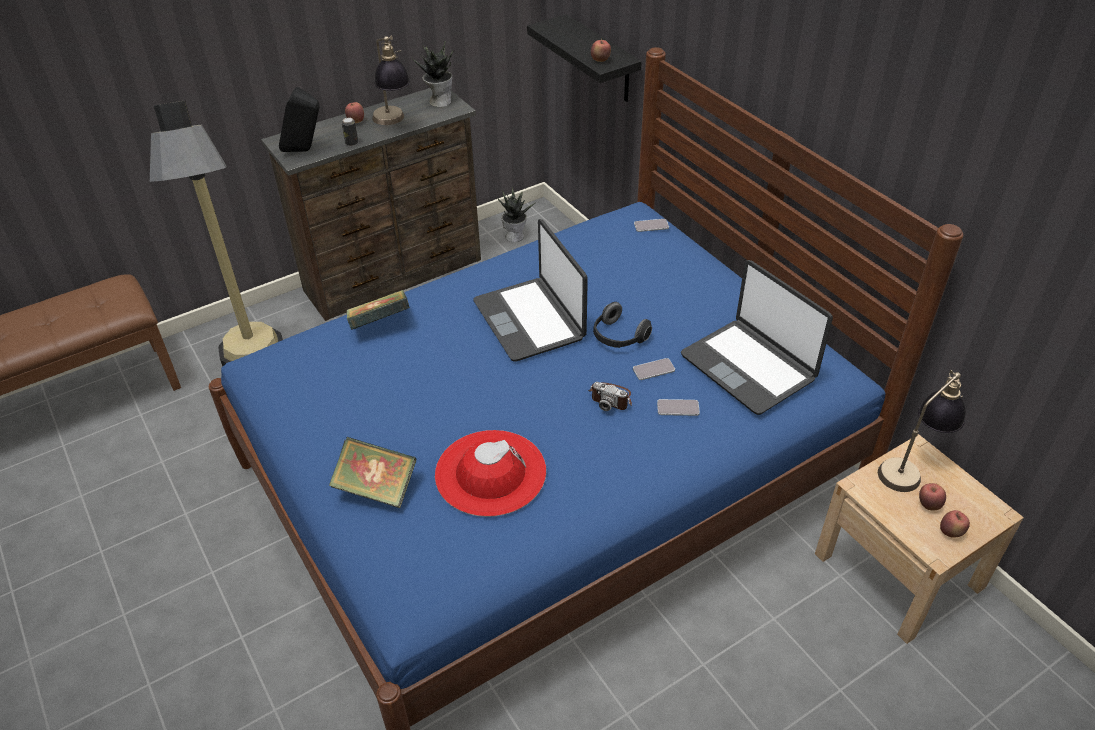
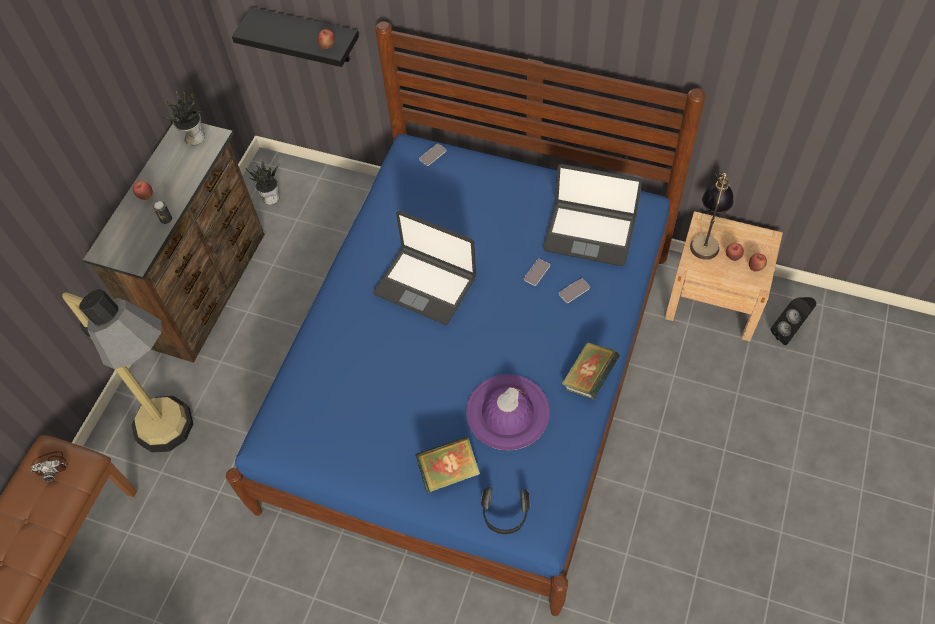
camera: 35 degrees left, 15 degrees up
(305, 151) = (135, 249): black speaker -> black speaker (789, 332)
(380, 325) = (326, 355): book -> book (589, 378)
(393, 123) = (179, 180): table lamp -> none
(490, 473) = (507, 412): red hat -> purple hat
(611, 398) = (530, 310): camera -> camera (51, 465)
(618, 337) = (494, 262): headphones -> headphones (505, 514)

